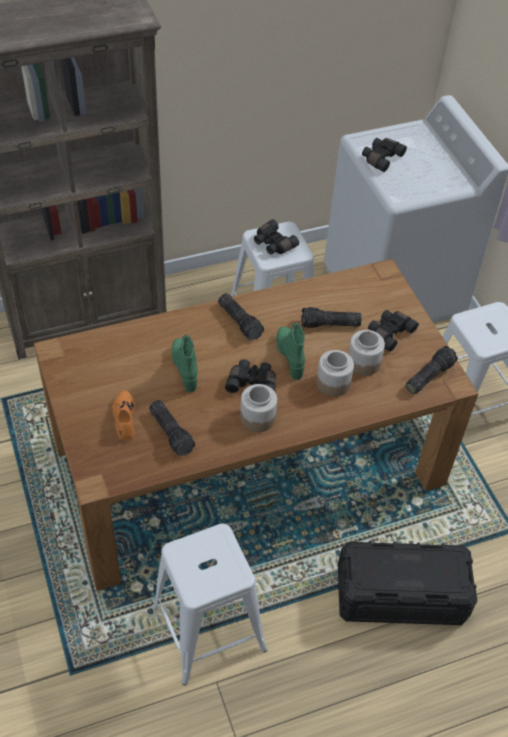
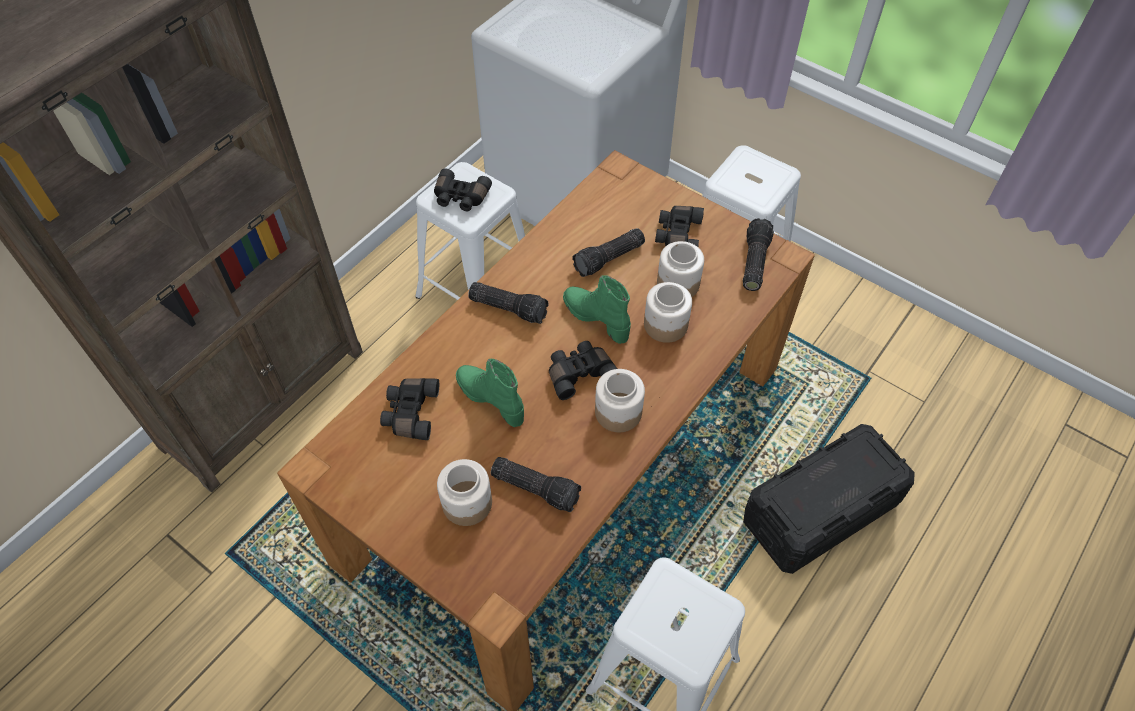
camera: 30 degrees left, 5 degrees up
(124, 418) = (467, 504): orange shoe -> jar
(381, 158) = (536, 39): black binoculars -> black binoculars (410, 413)

